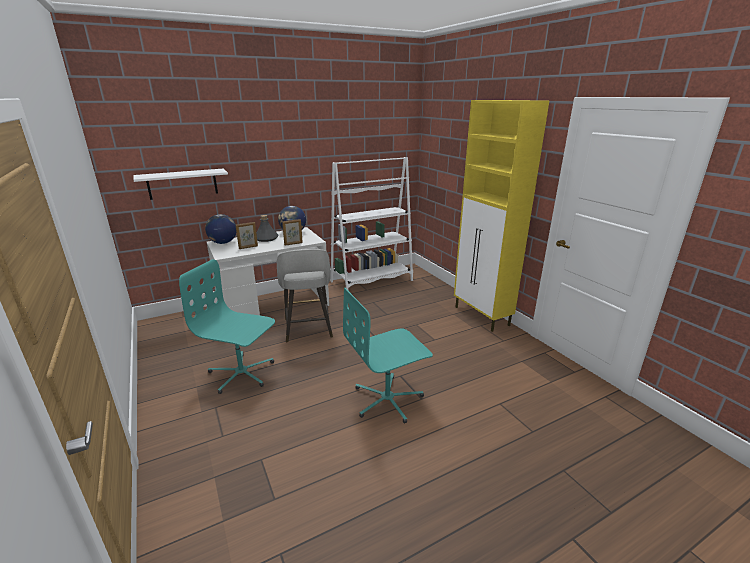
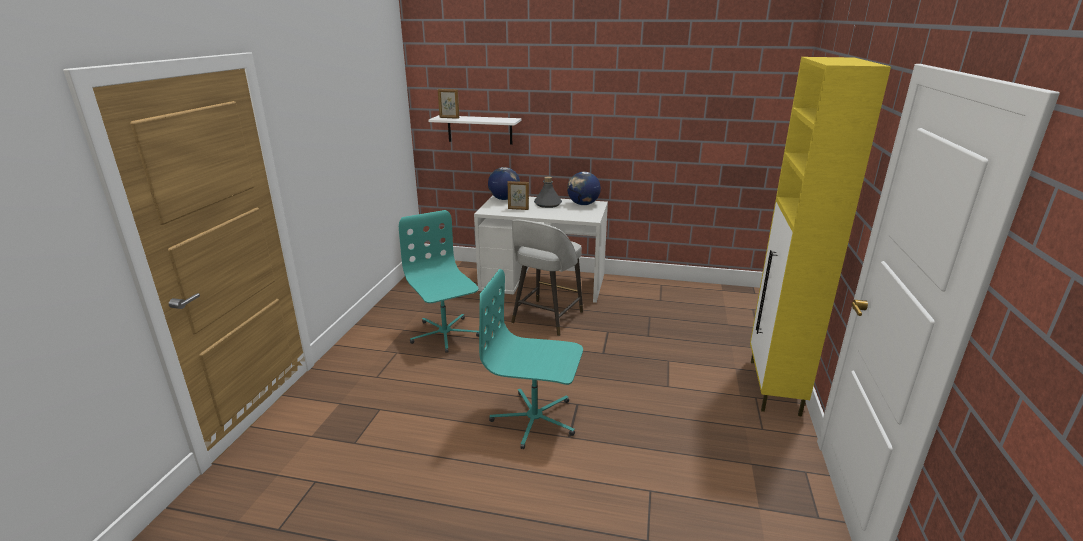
camera: 40 degrees right, 0 degrees up
(293, 244) = (564, 216): picture frame -> picture frame (449, 118)
(372, 281) = (680, 292): white bookcase -> none

